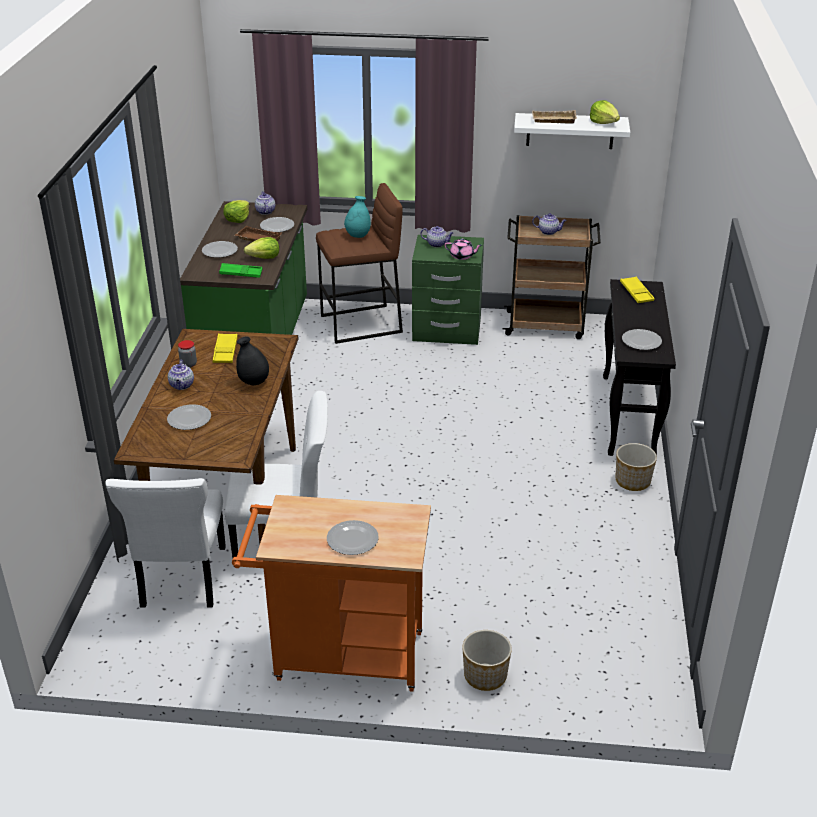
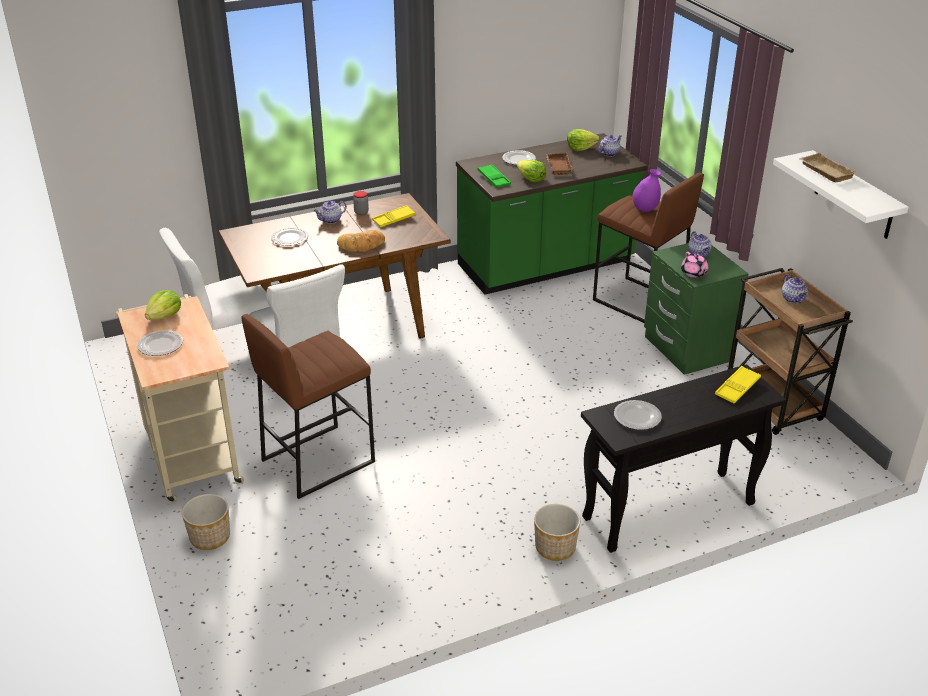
camera: 60 degrees right, 0 degrees up
(254, 382) = (361, 245): black vase -> bread
(276, 226) = (590, 166): plate -> none
(339, 656) = (190, 452): orange cart -> beige cart
(358, 236) = (645, 209): turquoise vase -> purple vase
(425, 572) = (317, 460): none -> brown stool
(604, 122) = (867, 197): lettuce -> lettuce (165, 316)

